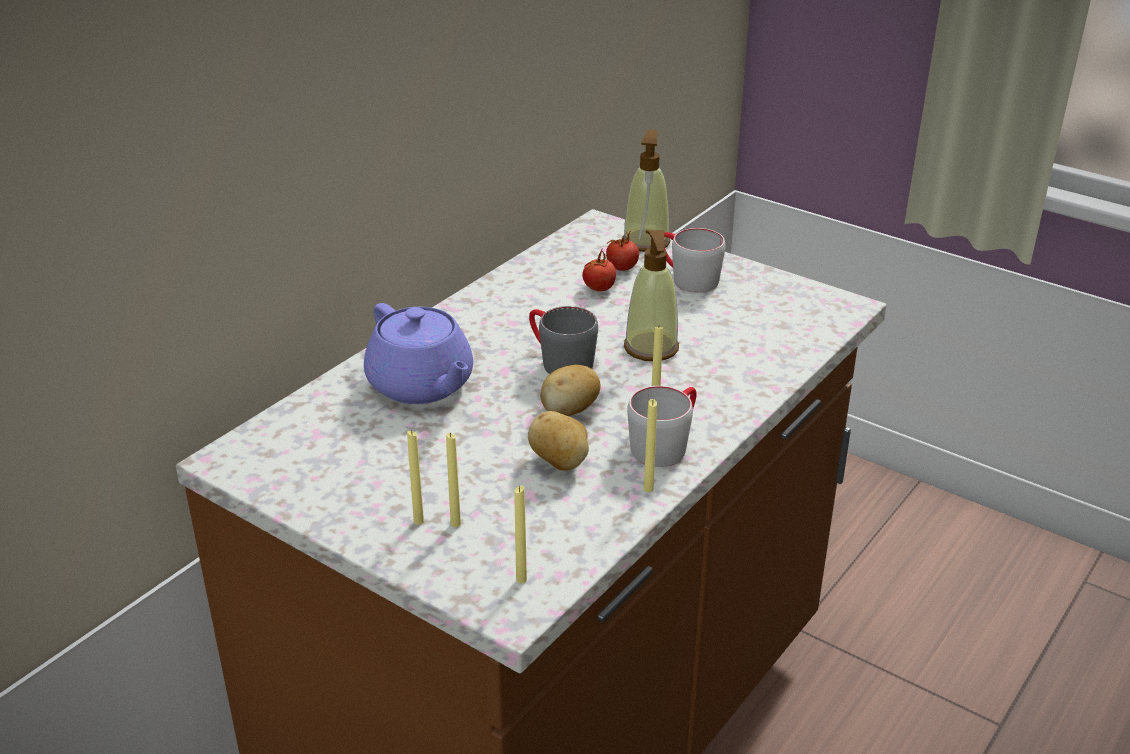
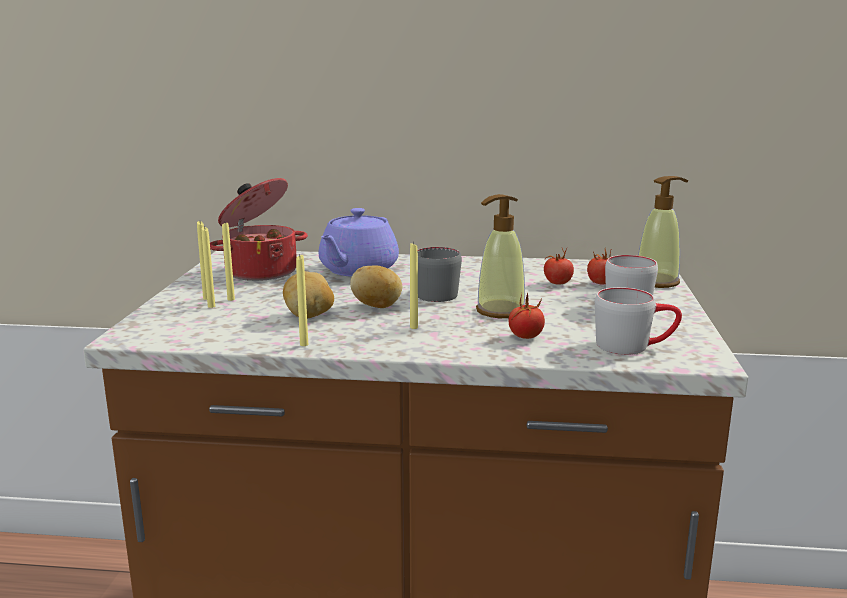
camera: 60 degrees right, 15 degrees down
(342, 454) = (260, 271): none -> cooking pot
(521, 579) = (162, 332): yellow candle -> yellow candle (231, 299)
(665, 444) = (371, 338): grey mug -> grey mug (634, 346)
(732, 361) = (525, 337): none -> tomato

